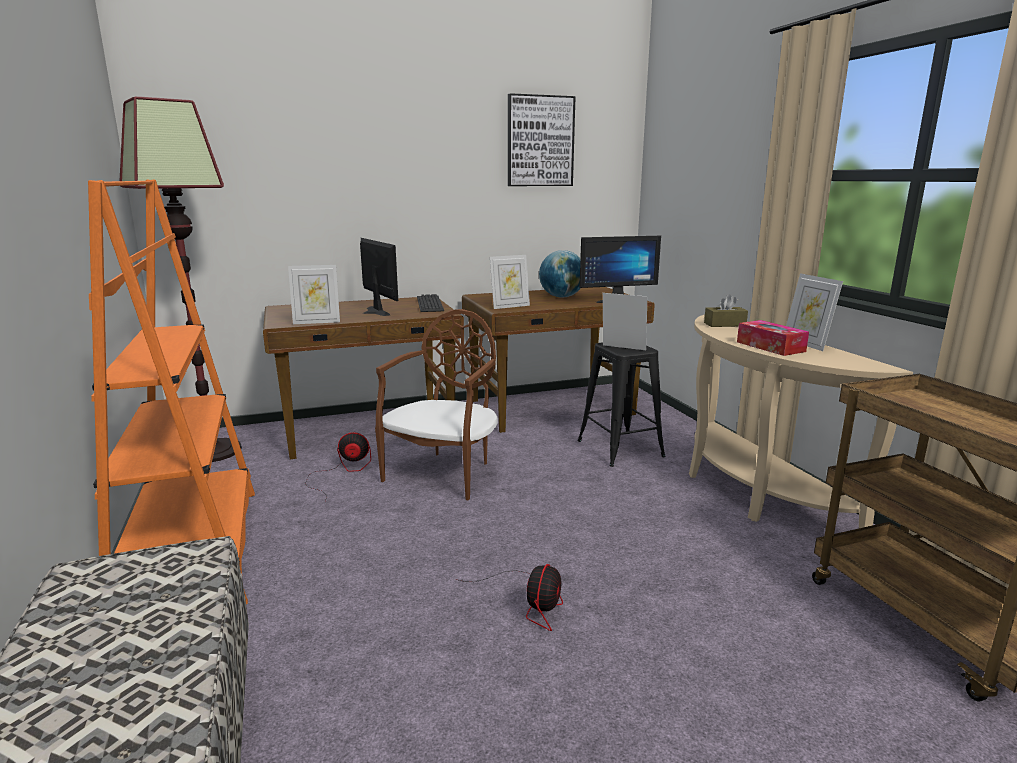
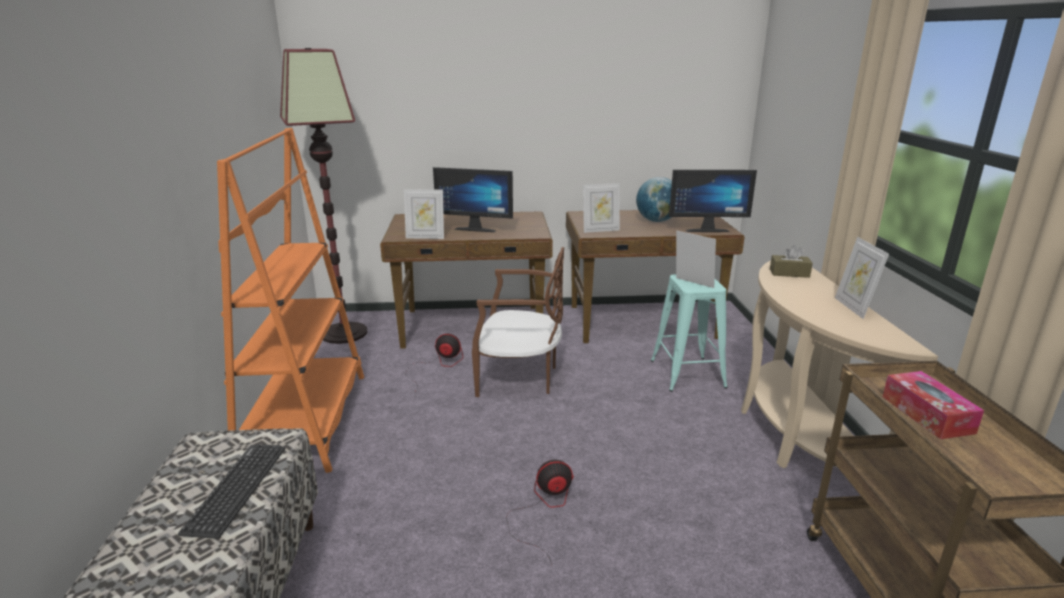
camera: 15 degrees right, 5 degrees up
(372, 312) = (476, 228): monitor -> monitor turned 120 degrees clockwise
(429, 304) = (530, 222): keyboard -> keyboard (237, 488)
(444, 473) = (519, 378): brown chair -> brown chair turned 60 degrees clockwise
(531, 602) = (544, 509): fan -> fan turned 135 degrees counterclockwise
(540, 141) = (650, 68): picture -> none
(620, 449) = (687, 374): black stool -> turquoise stool
(770, 347) = (812, 307): tissue box -> tissue box (927, 414)

